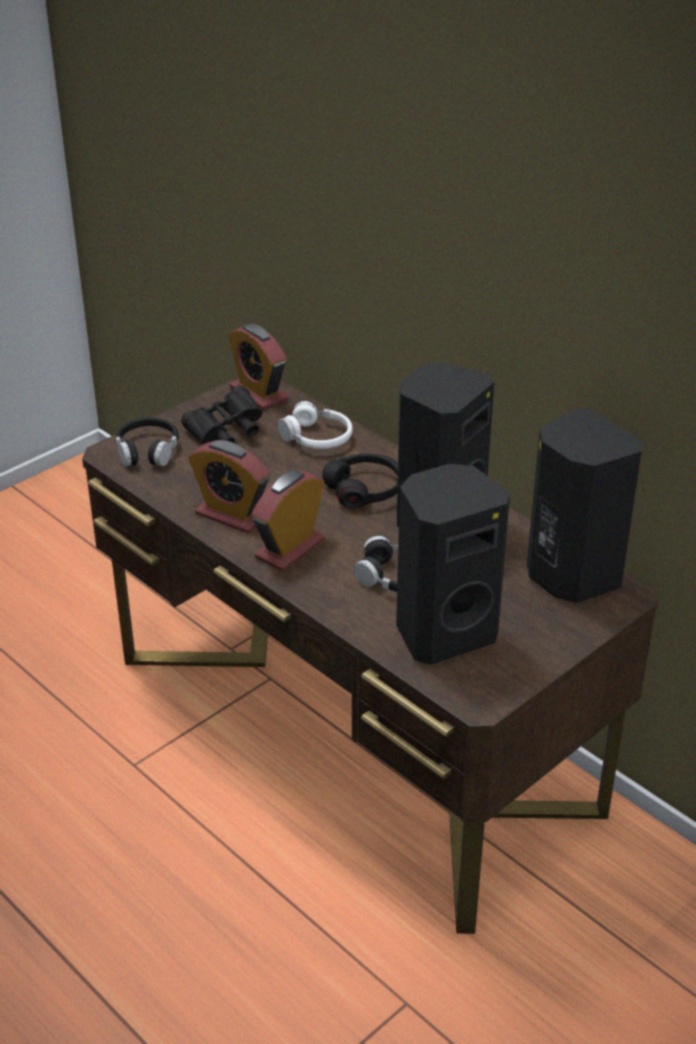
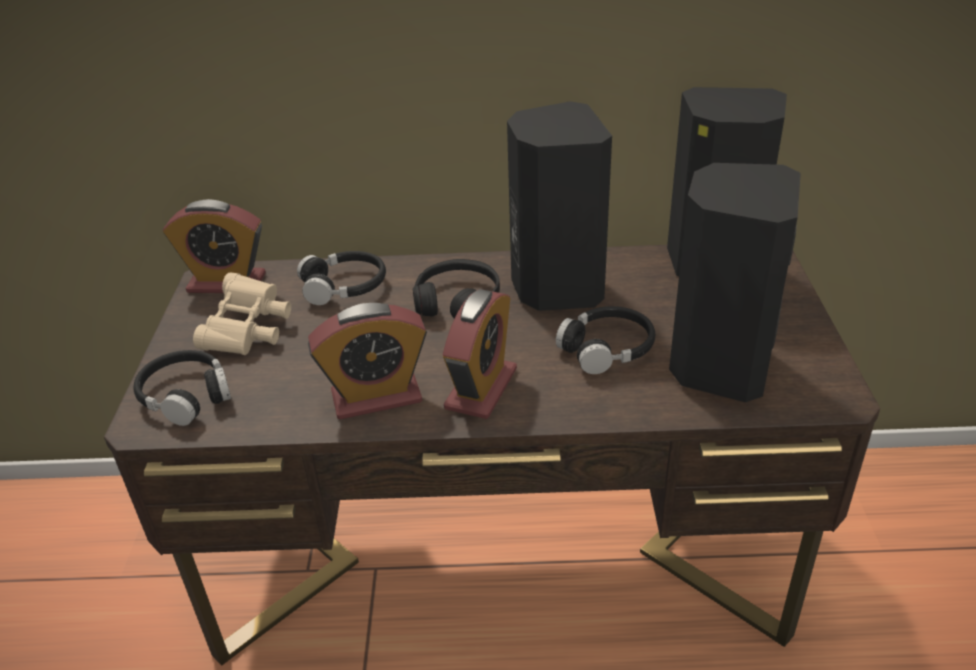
camera: 45 degrees left, 0 degrees up
(226, 433) = (248, 332): black binoculars -> beige binoculars
(290, 548) = (481, 389): alarm clock -> alarm clock turned 150 degrees counterclockwise
(317, 438) = (344, 287): white headphones -> black headphones

